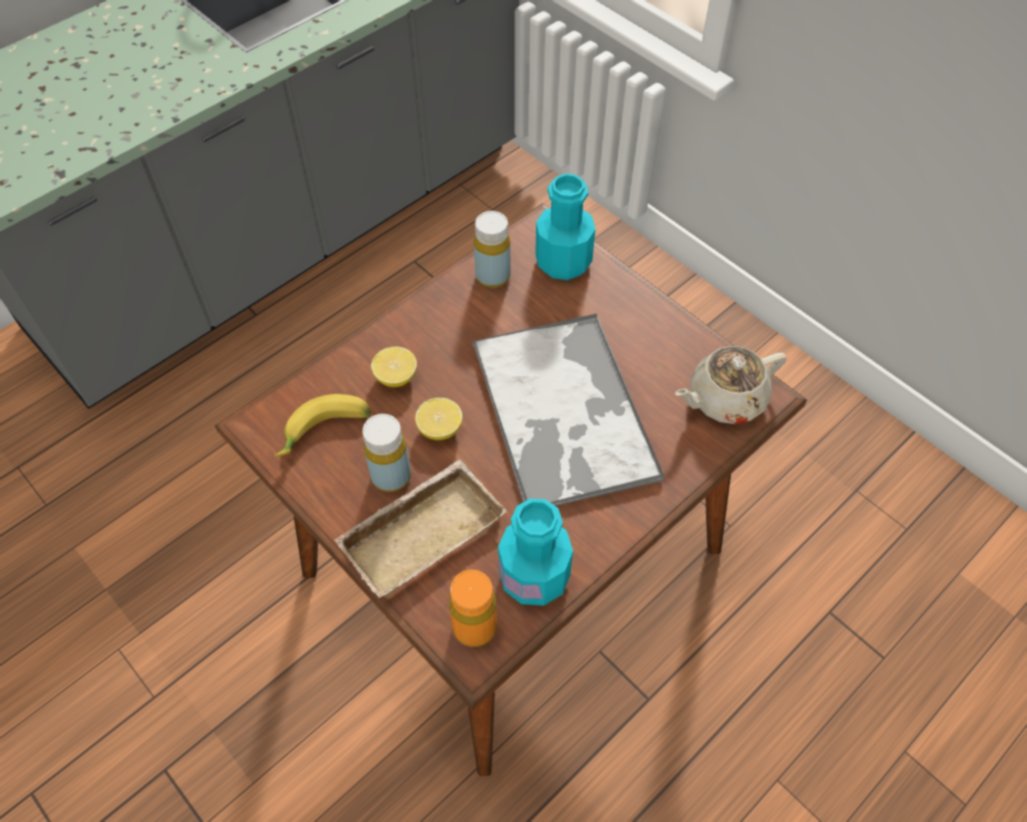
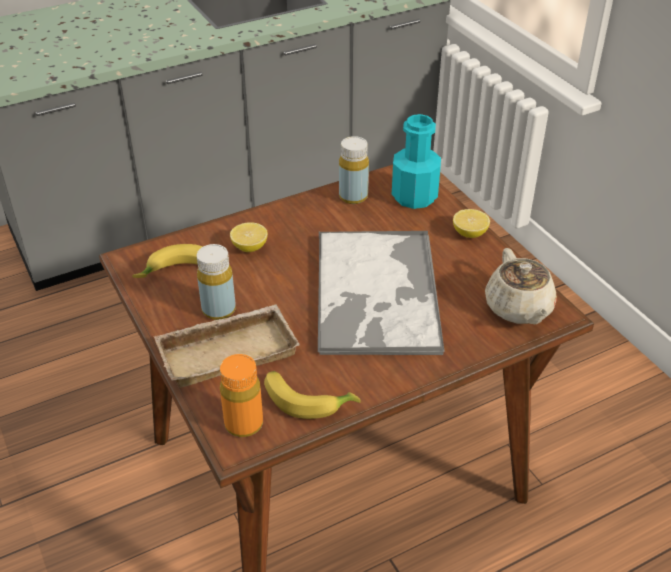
camera: 15 degrees right, 15 degrees down
(440, 429) = (270, 286): lemon -> lemon (469, 233)
(534, 576) = (307, 399): turquoise bottle -> banana
(724, 399) = (518, 309): beige teapot -> beige teapot turned 90 degrees counterclockwise

